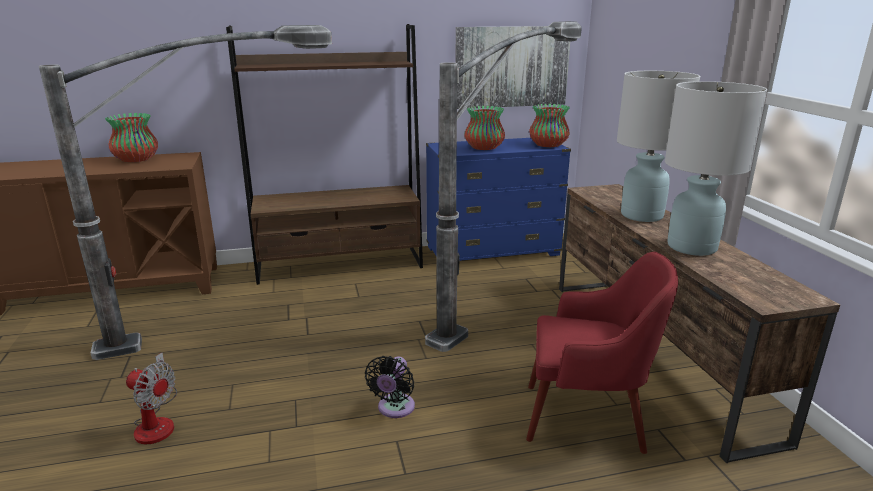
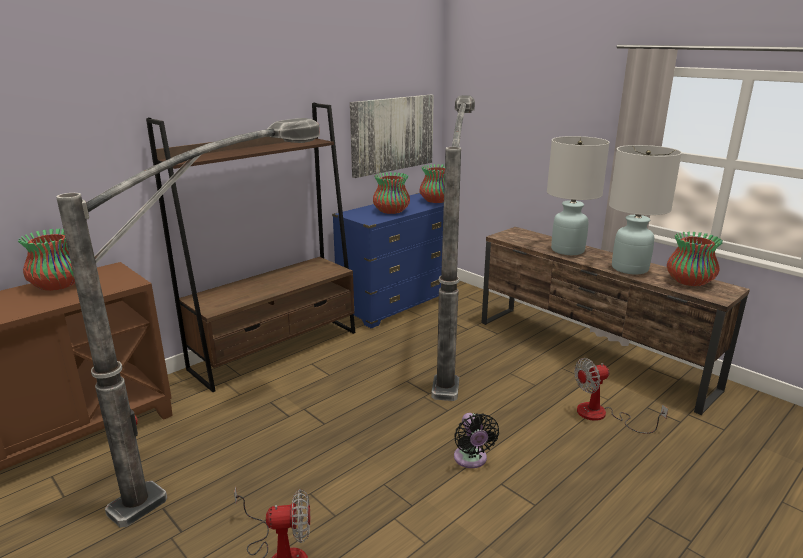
camera: 30 degrees left, 0 degrees up
(588, 418) = (602, 415): red armchair -> fan
(753, 277) = (689, 282): none -> vase

